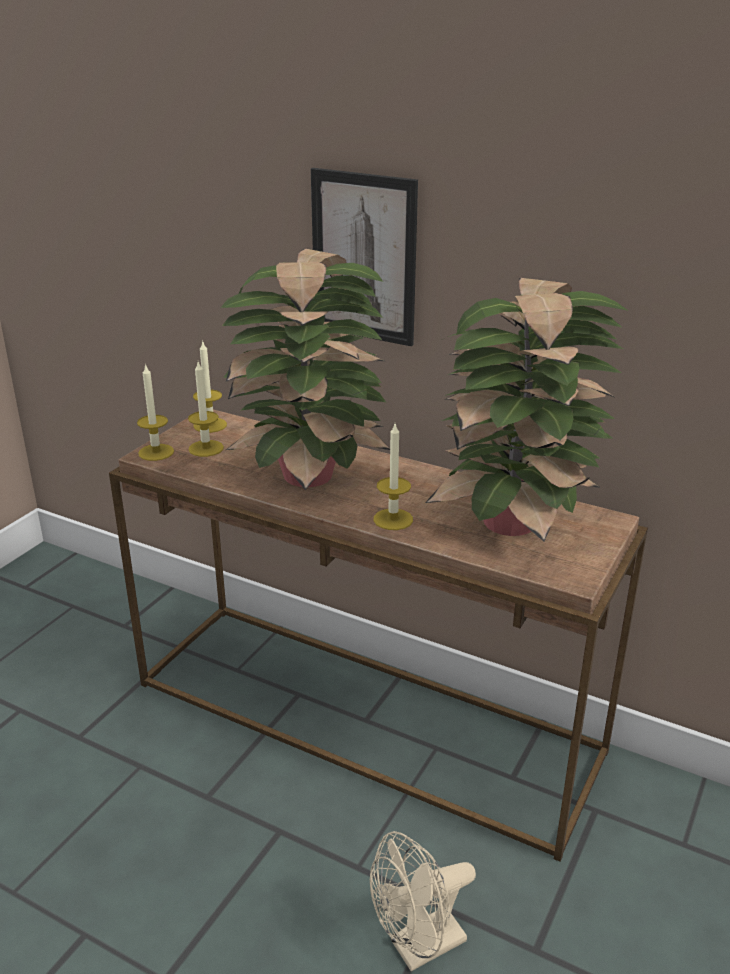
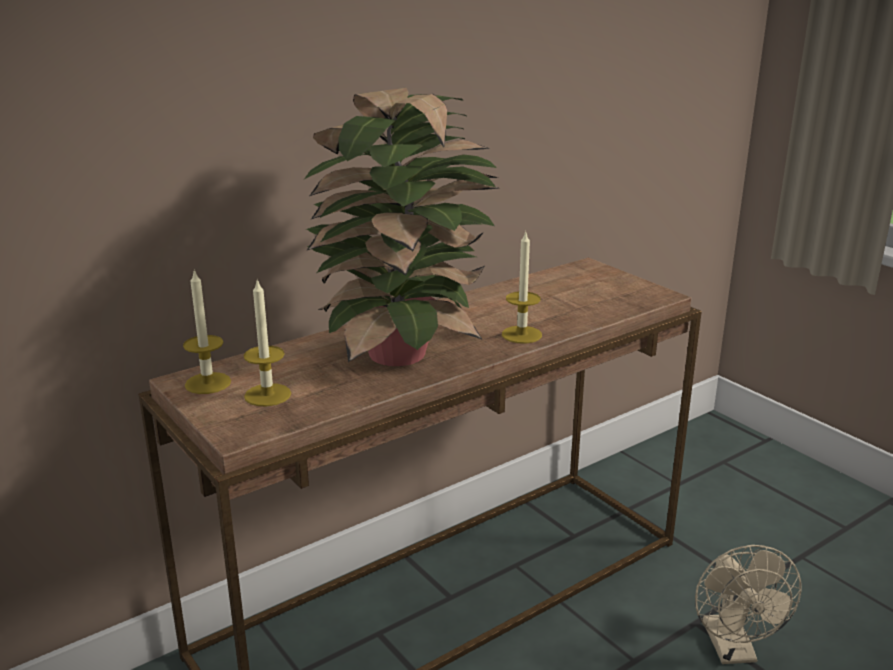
camera: 65 degrees left, 5 degrees down
(156, 452) = (238, 427): candle -> none
(364, 257) = (334, 107): picture -> none
(512, 525) = (569, 295): potted plant -> none

